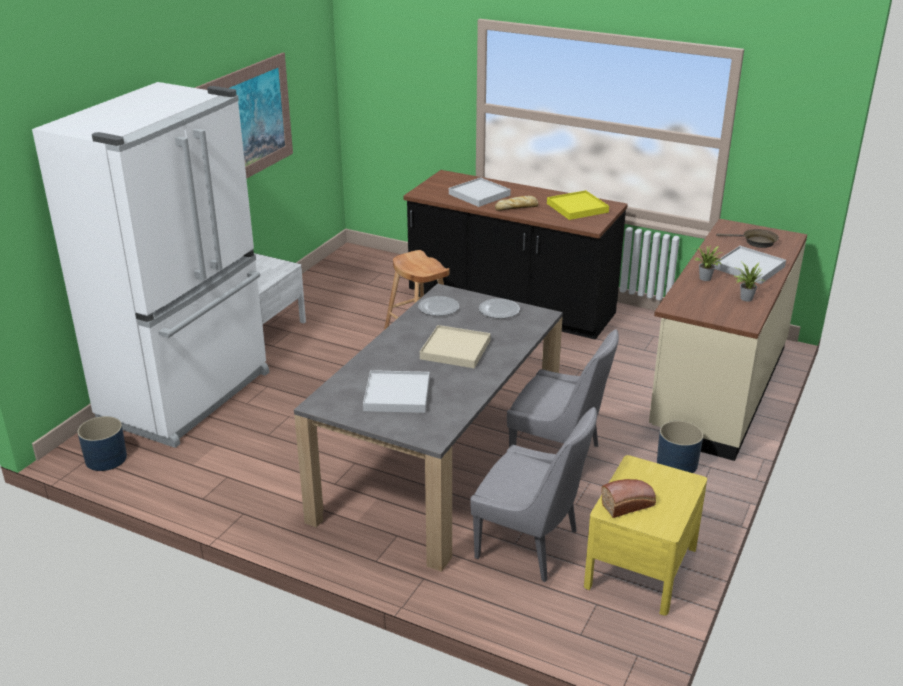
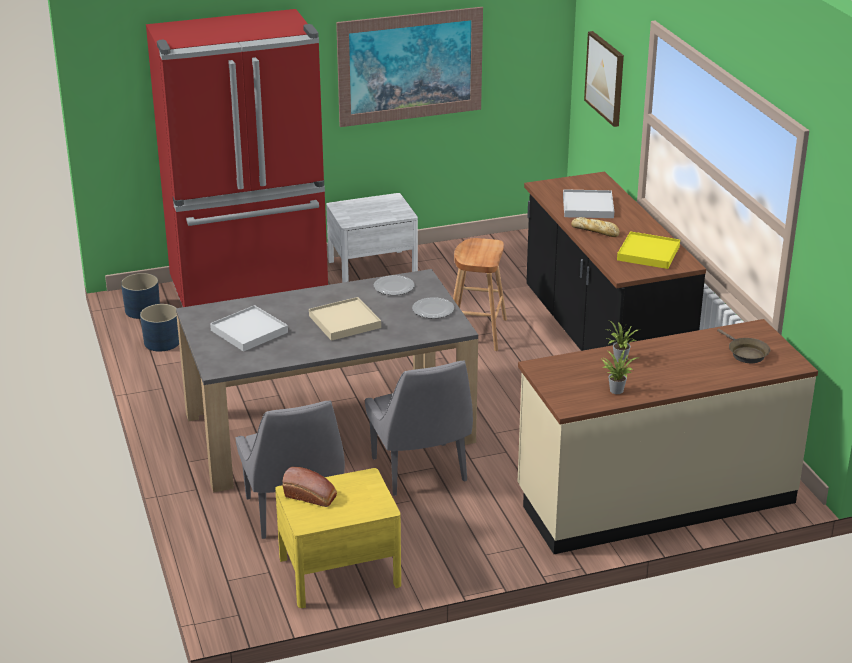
camera: 45 degrees right, 0 degrees up
(189, 396) = (250, 294): white fridge -> red fridge
(402, 92) = (605, 78): none -> picture
(676, 463) = (502, 528): blue planter -> blue planter (162, 342)
(749, 268) = (682, 370): white tray -> none

